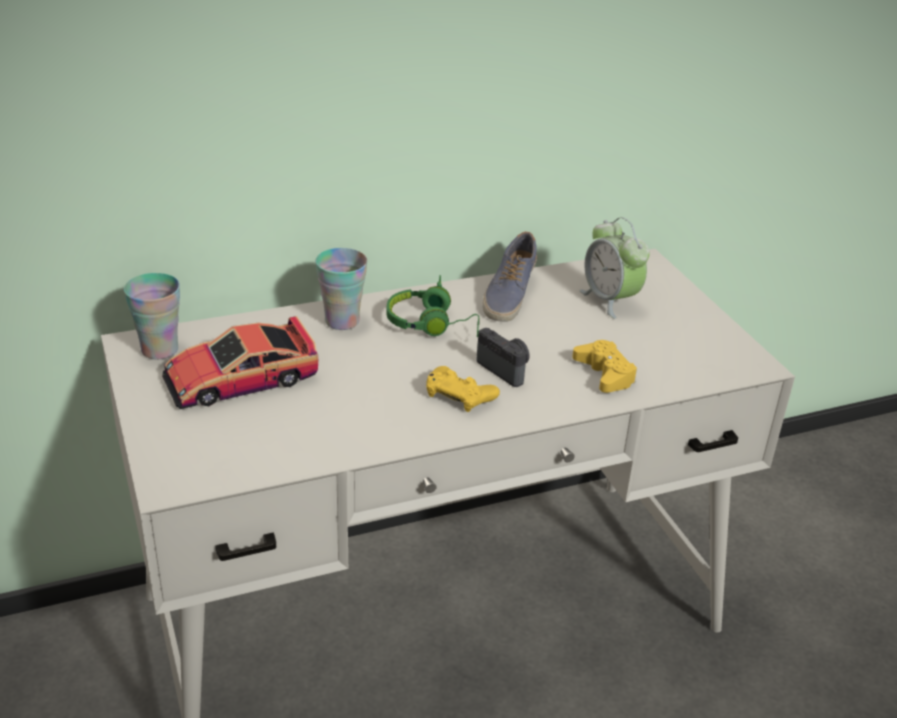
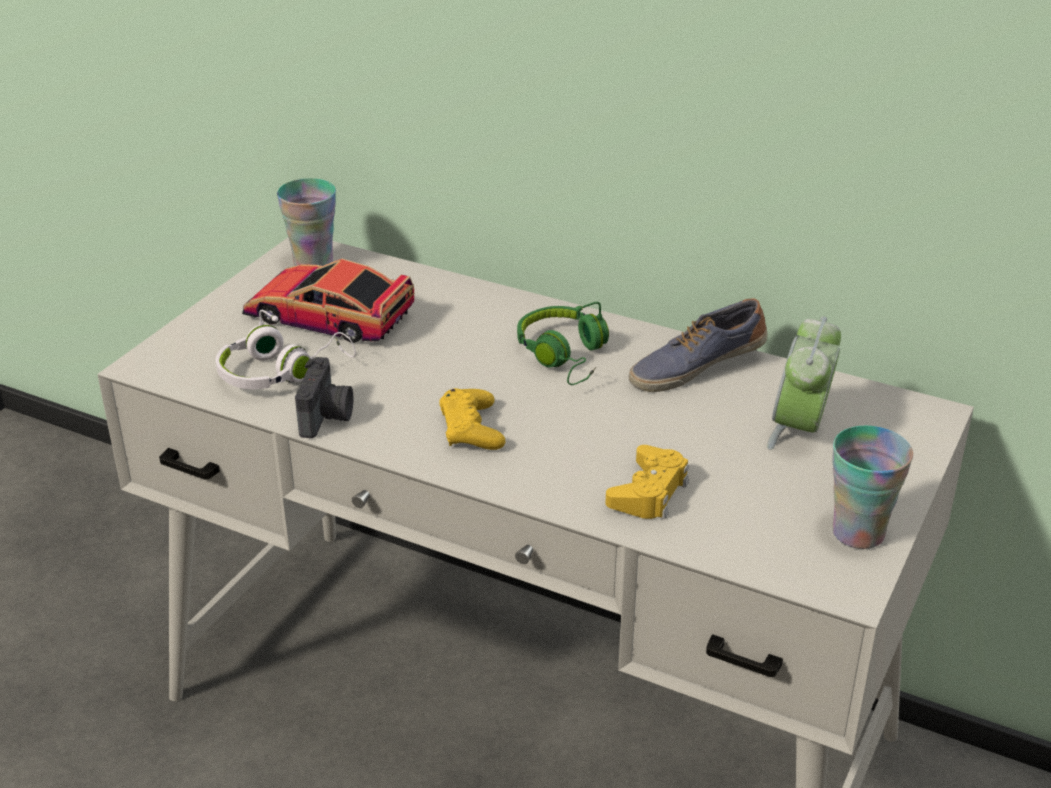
camera: 50 degrees right, 0 degrees up
(278, 431) = (281, 371): none -> white headphones
(342, 321) = (491, 312): cup -> cup (858, 533)
(506, 369) = (558, 431): camera -> camera (327, 417)

